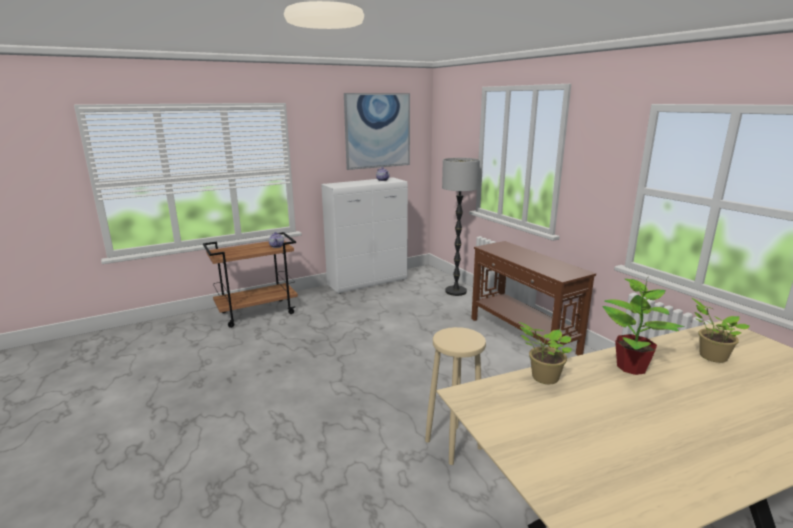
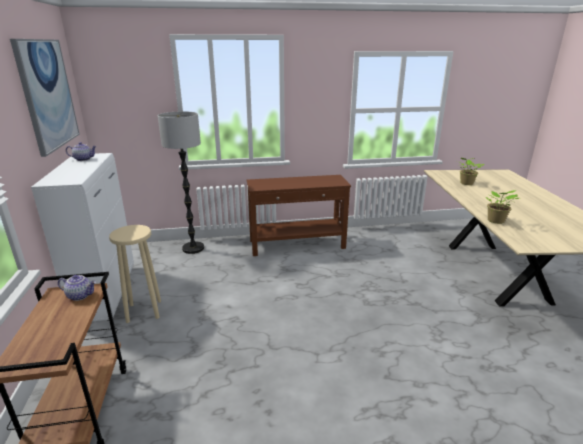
camera: 70 degrees left, 5 degrees up
(454, 444) = (424, 312): beige stool -> beige stool (144, 311)
(632, 367) = (480, 200): potted plant -> none

